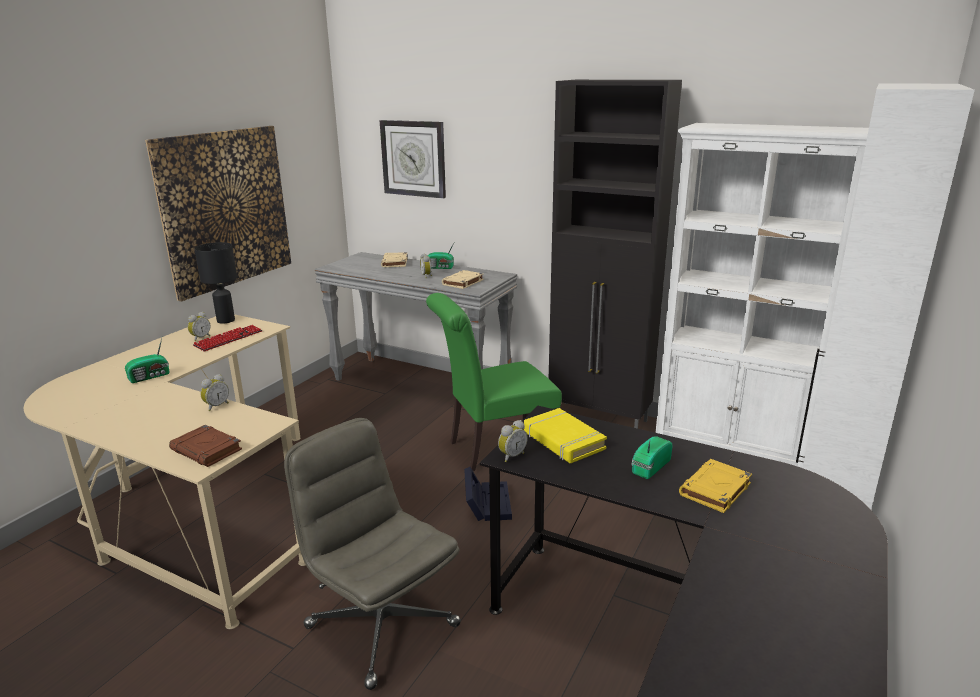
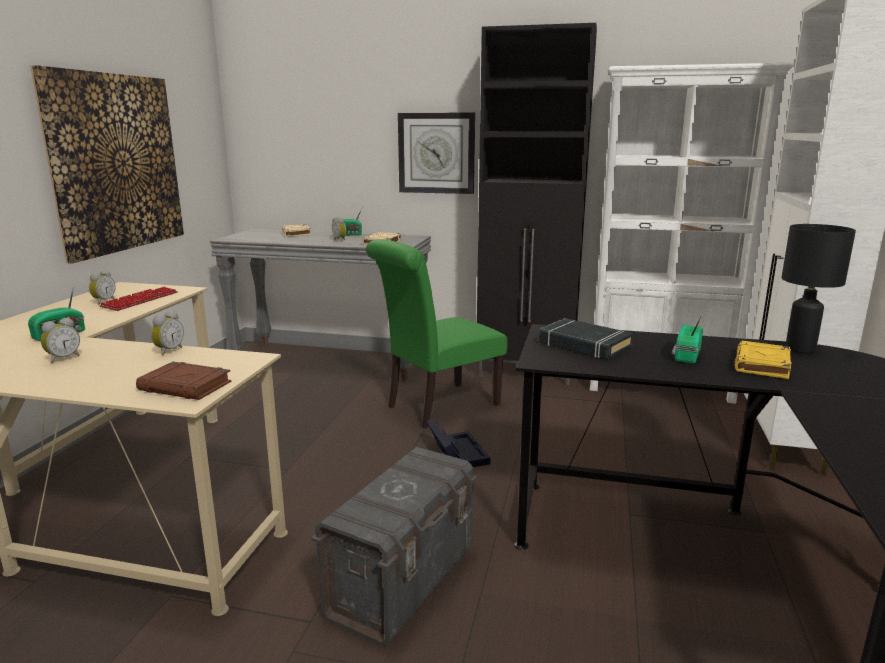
camera: 15 degrees left, 5 degrees down
(226, 320) = (126, 287): black table lamp -> black table lamp (801, 348)
(380, 625) = (403, 580): grey office chair -> grey storage box
(413, 158) = (313, 124): wall clock -> wall clock (436, 153)
(511, 456) = (544, 360): alarm clock -> alarm clock (63, 358)
(563, 440) = (584, 345): yellow book -> black book

